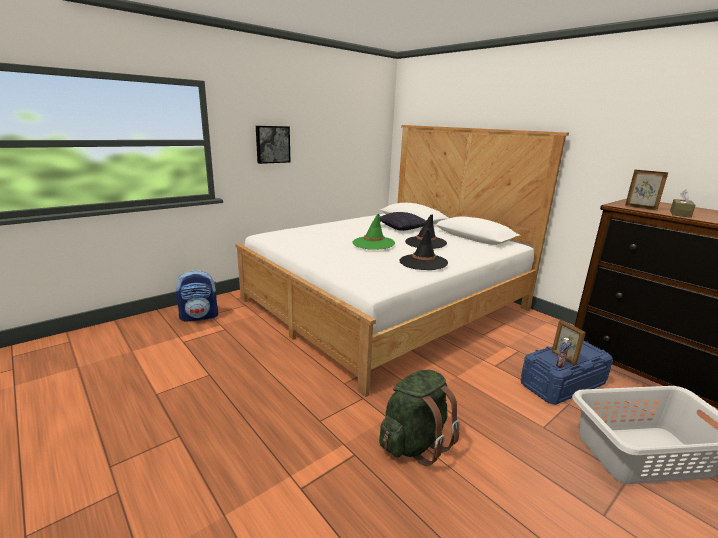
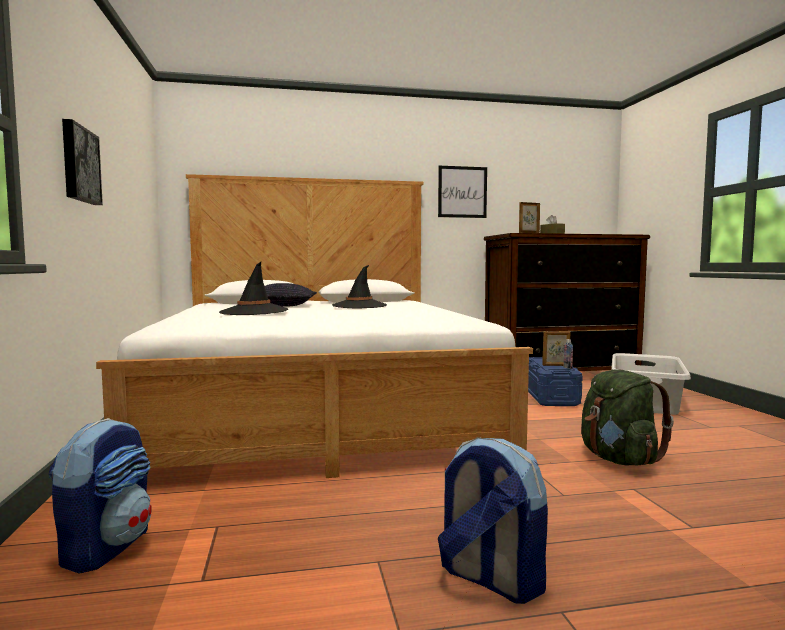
camera: 60 degrees left, 15 degrees down
(202, 409) = (489, 579): none -> backpack
(373, 243) = (330, 310): green hat -> none
(423, 262) = (424, 310): black hat -> black hat (254, 312)
(617, 144) = (462, 192): none -> picture

